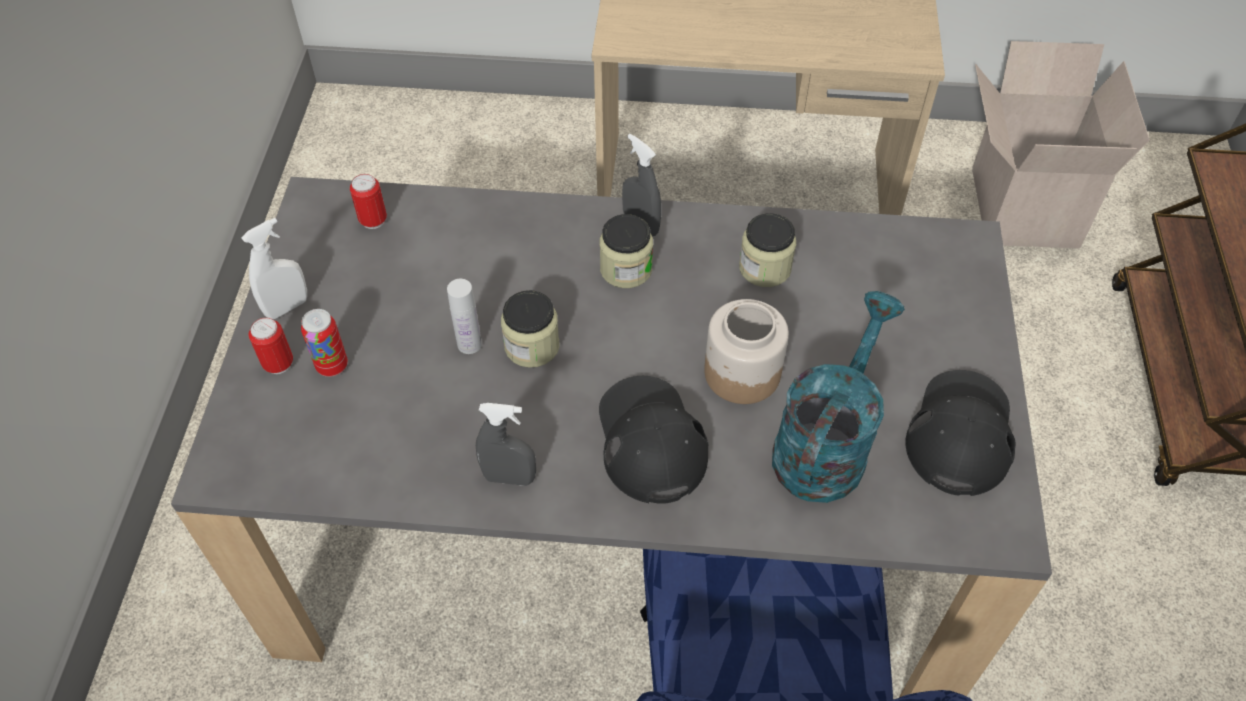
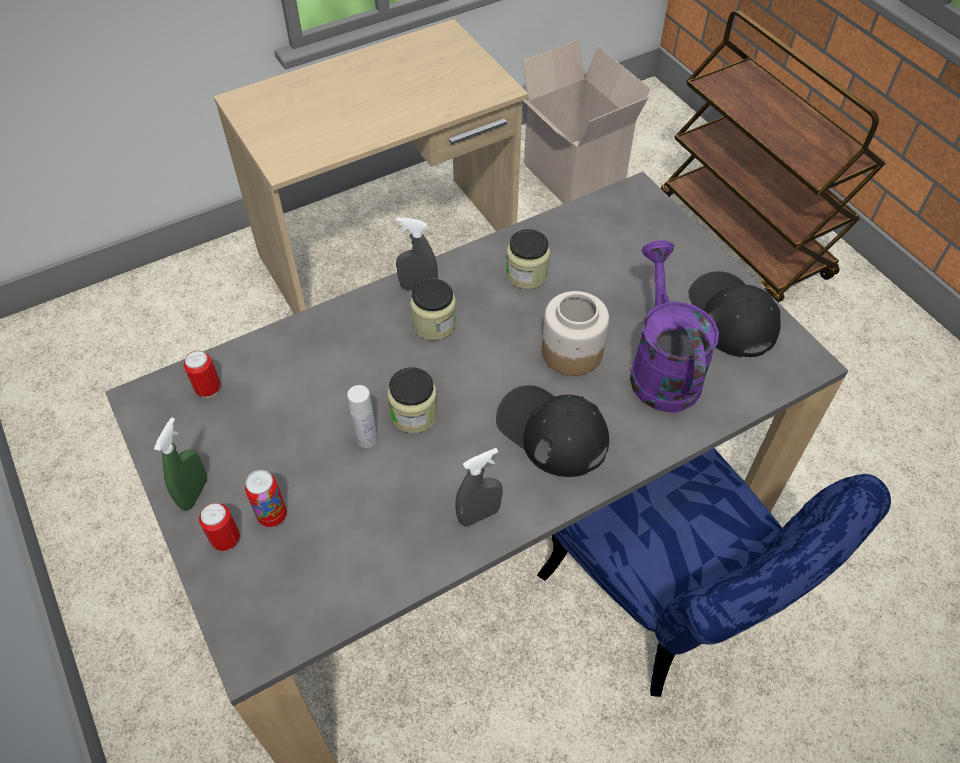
camera: 35 degrees left, 0 degrees up
(287, 307) = (194, 493): white spray bottle -> green spray bottle
(825, 443) = (661, 368): turquoise watering can -> purple watering can

